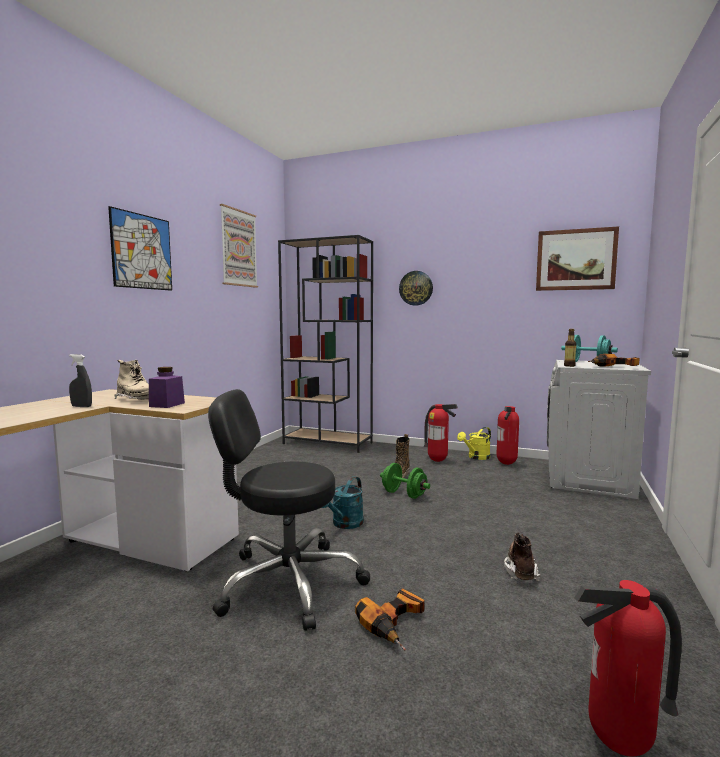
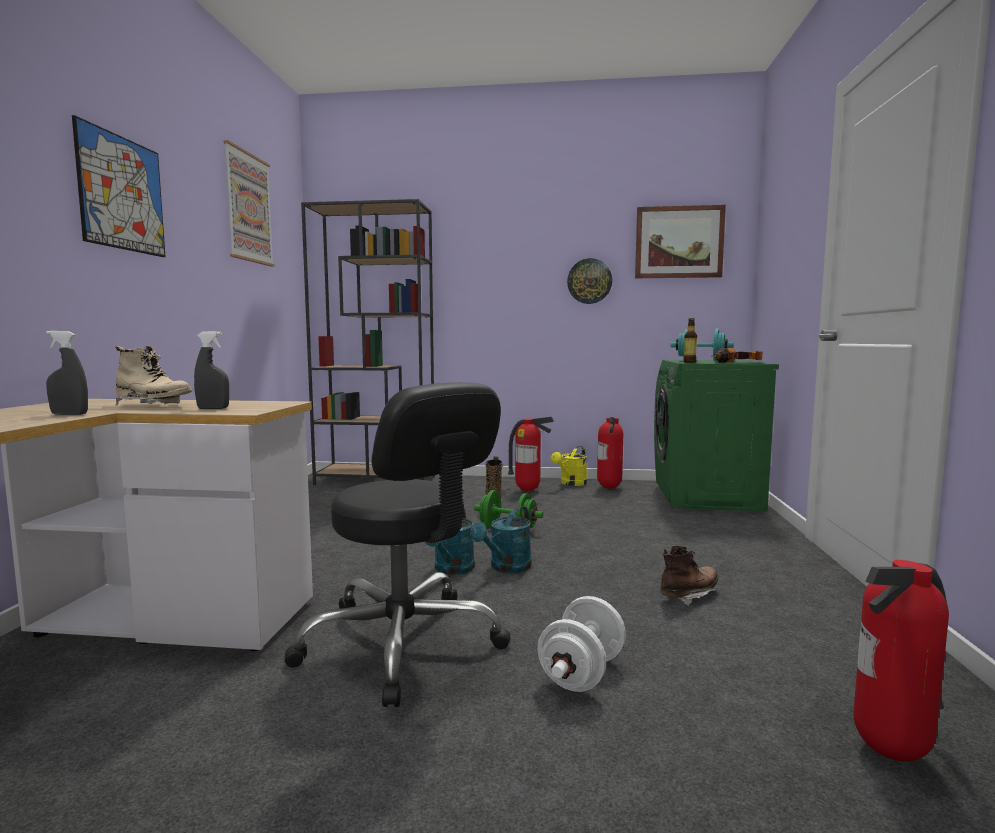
camera: 15 degrees left, 0 degrees up
(167, 405) = (213, 408): purple jar -> grey spray bottle
(283, 583) = (407, 647): black office chair -> black office chair turned 120 degrees counterclockwise
(385, 527) = (506, 567): none -> turquoise watering can
(396, 625) = (581, 673): power drill -> white dumbbell
(416, 288) = (488, 274): wall clock -> wall clock (589, 281)
(520, 570) = (689, 595): brown boot -> brown boot turned 60 degrees clockwise
(588, 480) = (706, 498): white washing machine -> green washing machine

